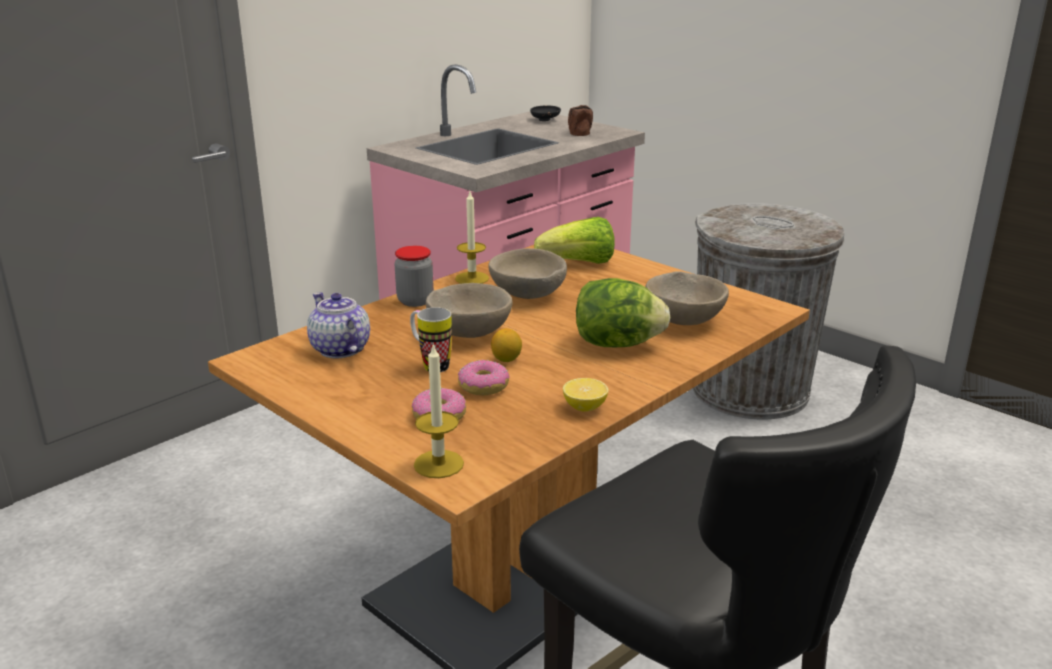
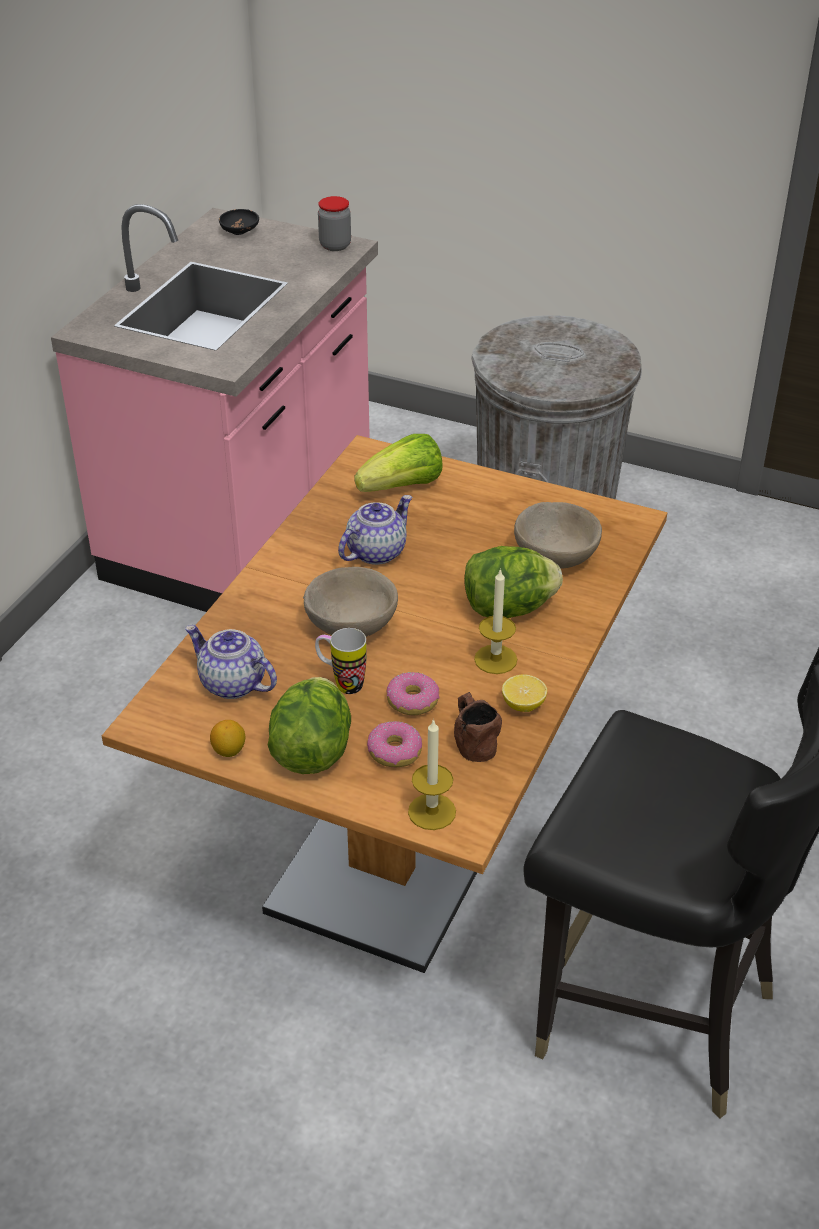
camera: 20 degrees left, 15 degrees up
(366, 402) = (312, 751): none -> lettuce
(415, 301) = (262, 589): jar -> jar (335, 245)
(472, 278) = (301, 537): candle -> candle (495, 659)
(506, 359) = (412, 657): lemon -> lemon (229, 751)
(527, 294) = (376, 551): beige bowl -> teapot
(579, 132) = (299, 254): brown mug -> brown mug (472, 741)

